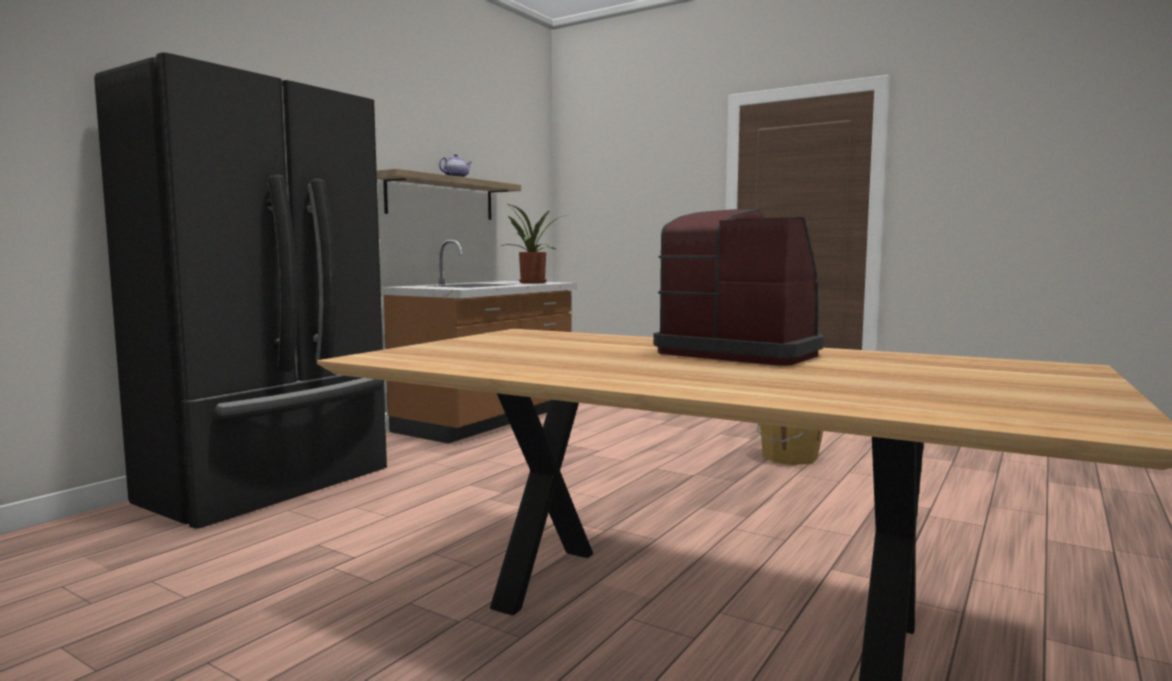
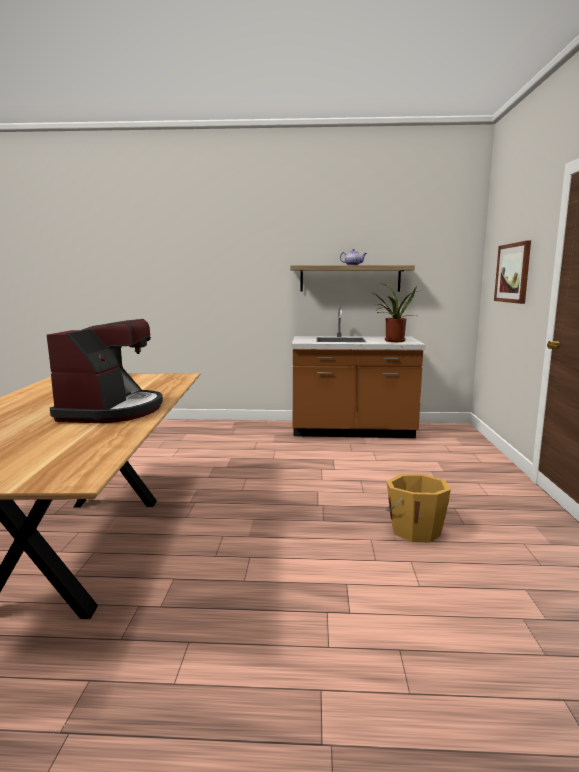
camera: 60 degrees right, 5 degrees up
(275, 485) = (192, 429): black fridge -> none
(637, 199) = (513, 273): none -> picture

